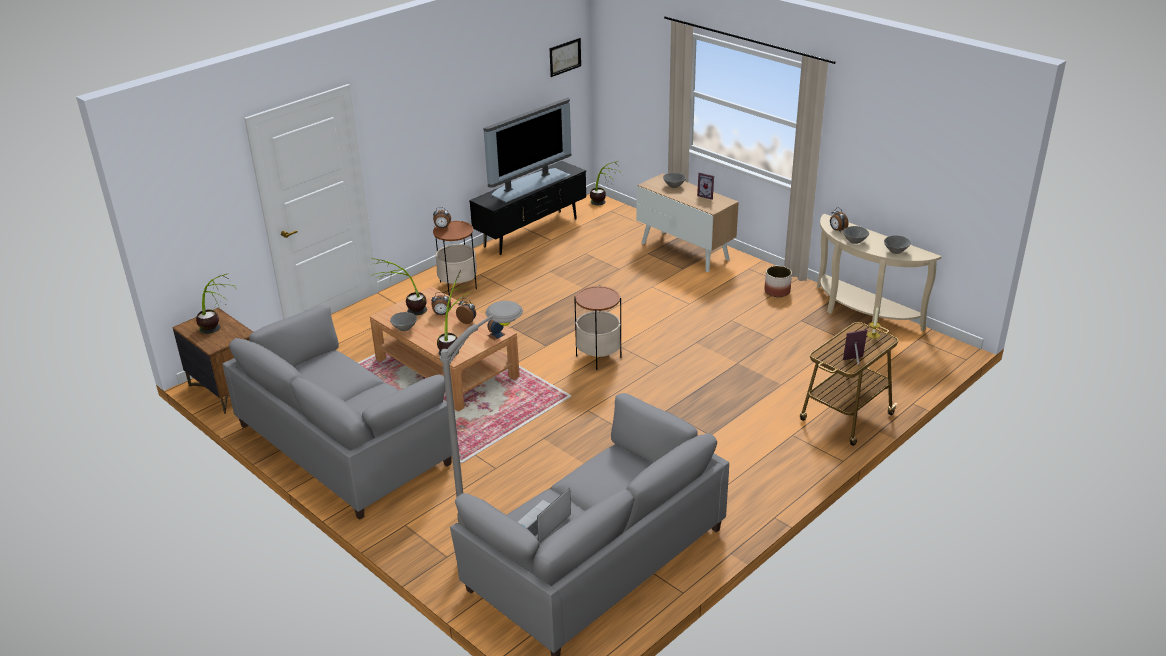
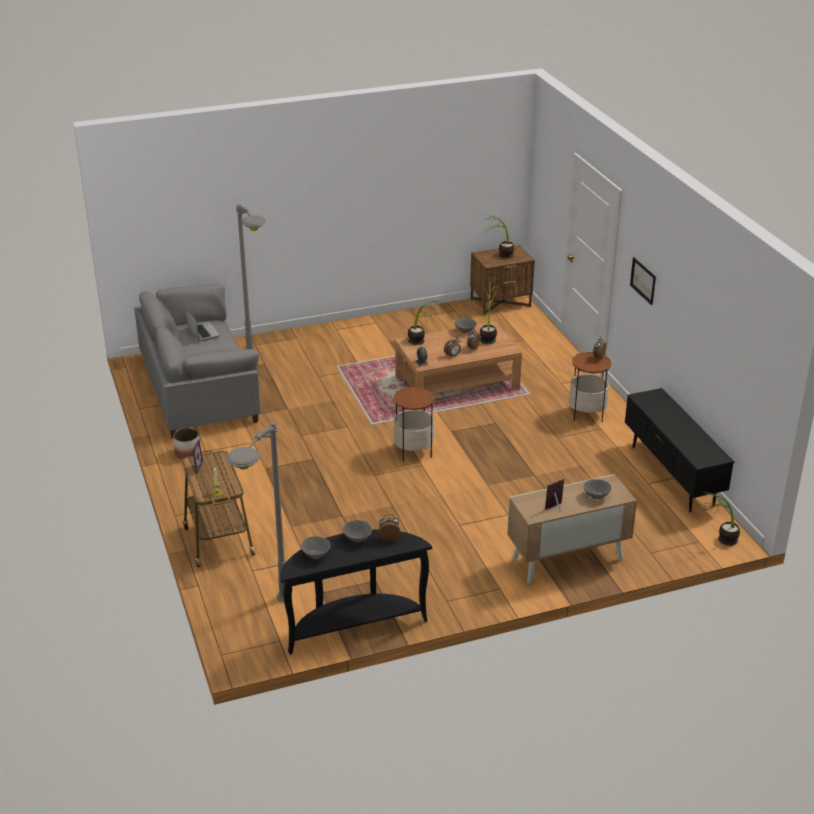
camera: 115 degrees right, 0 degrees up
(345, 444) = (397, 332): grey sofa -> none
(529, 184) = (679, 427): television -> none
(565, 57) = (763, 359): picture -> picture (643, 280)
(777, 291) = (439, 588): planter -> planter (187, 453)
(861, 314) = (353, 625): beige console table -> black console table
(912, 351) = (265, 626): none -> grey floor lamp

